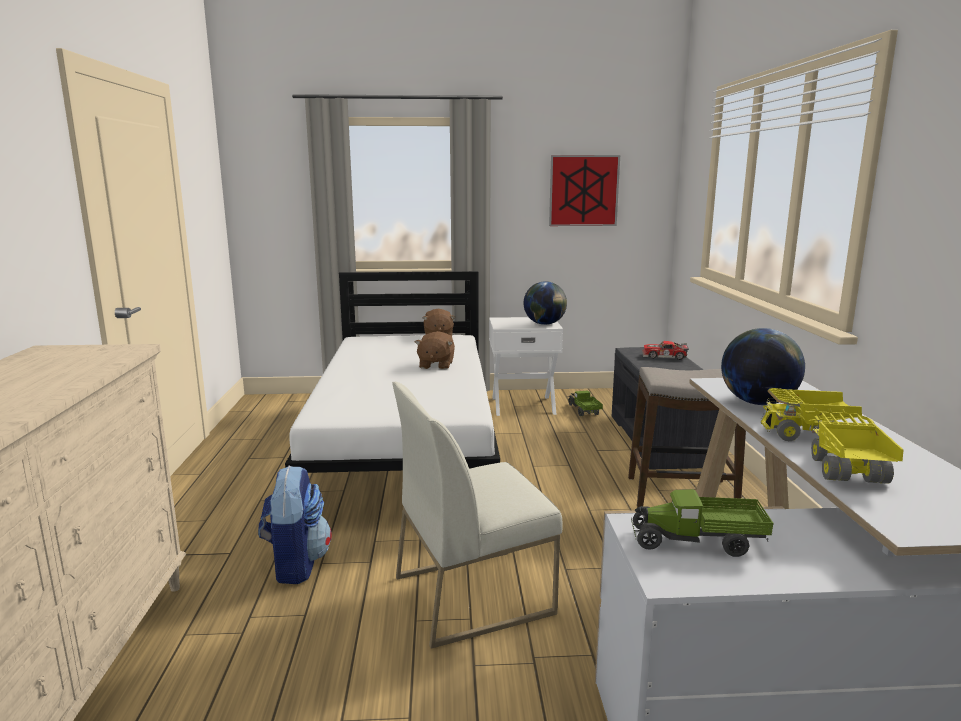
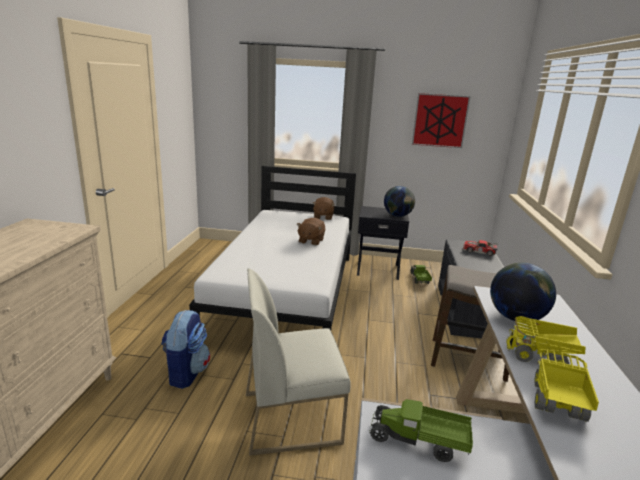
camera: 10 degrees right, 5 degrees up
(523, 405) = (378, 269): white nightstand -> black nightstand

